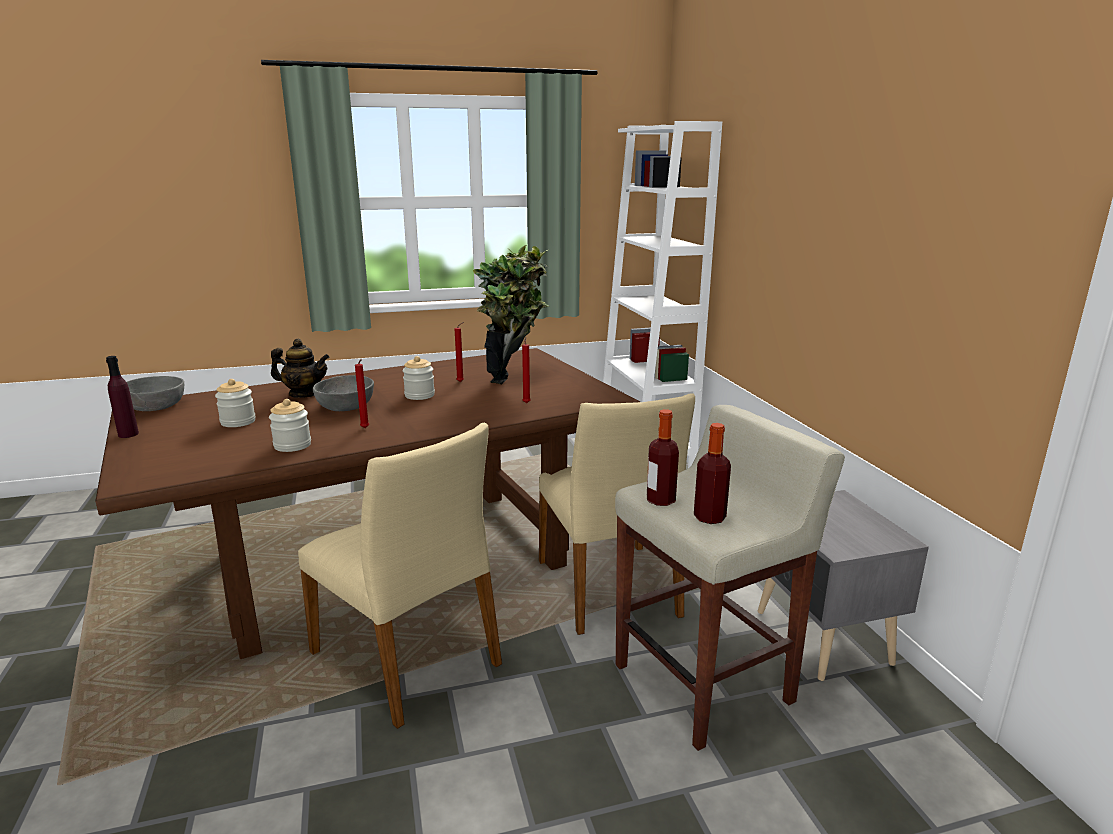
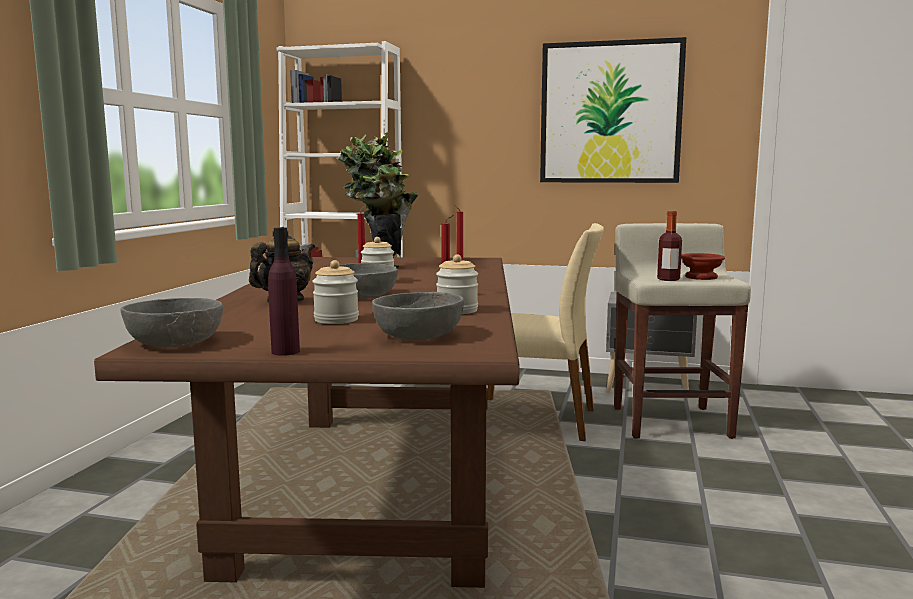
camera: 60 degrees left, 10 degrees down
(187, 454) = (418, 335): none -> grey bowl
(409, 658) = (560, 503): beige chair -> none
(709, 518) = (701, 277): bottle -> brown bowl
(885, 227) = (610, 113): none -> picture

